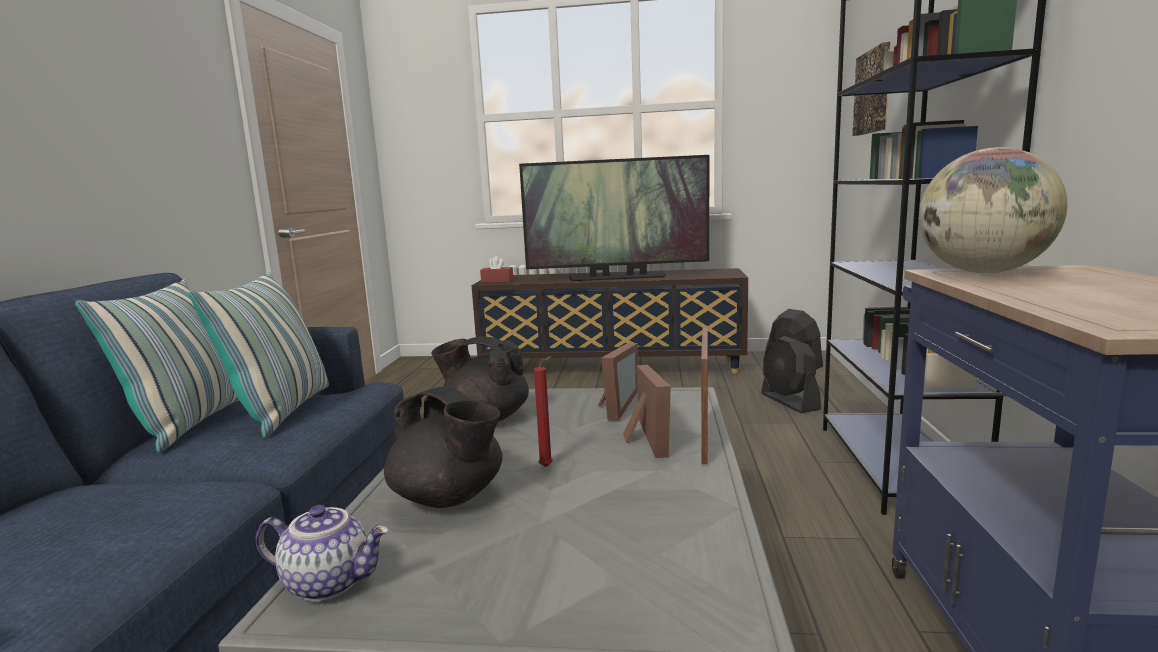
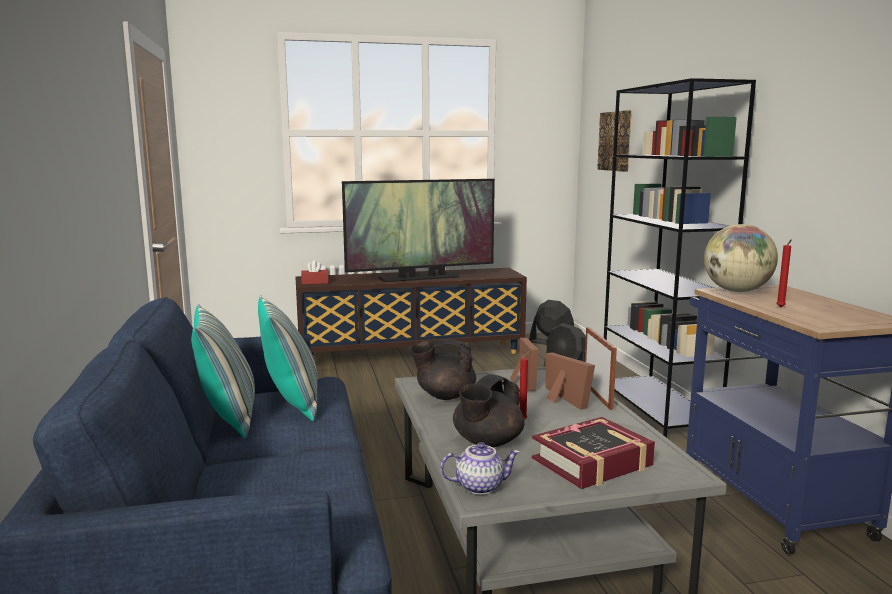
camera: 20 degrees left, 0 degrees up
(449, 498) = (487, 442): black teapot -> black teapot turned 105 degrees clockwise
(570, 564) = (592, 462): none -> book
(1051, 295) = (781, 307): none -> red candle

